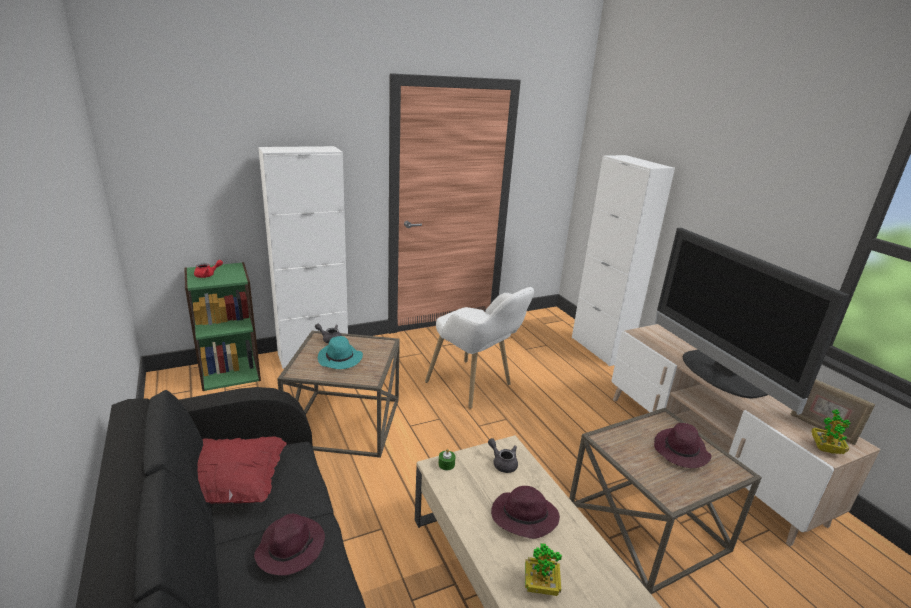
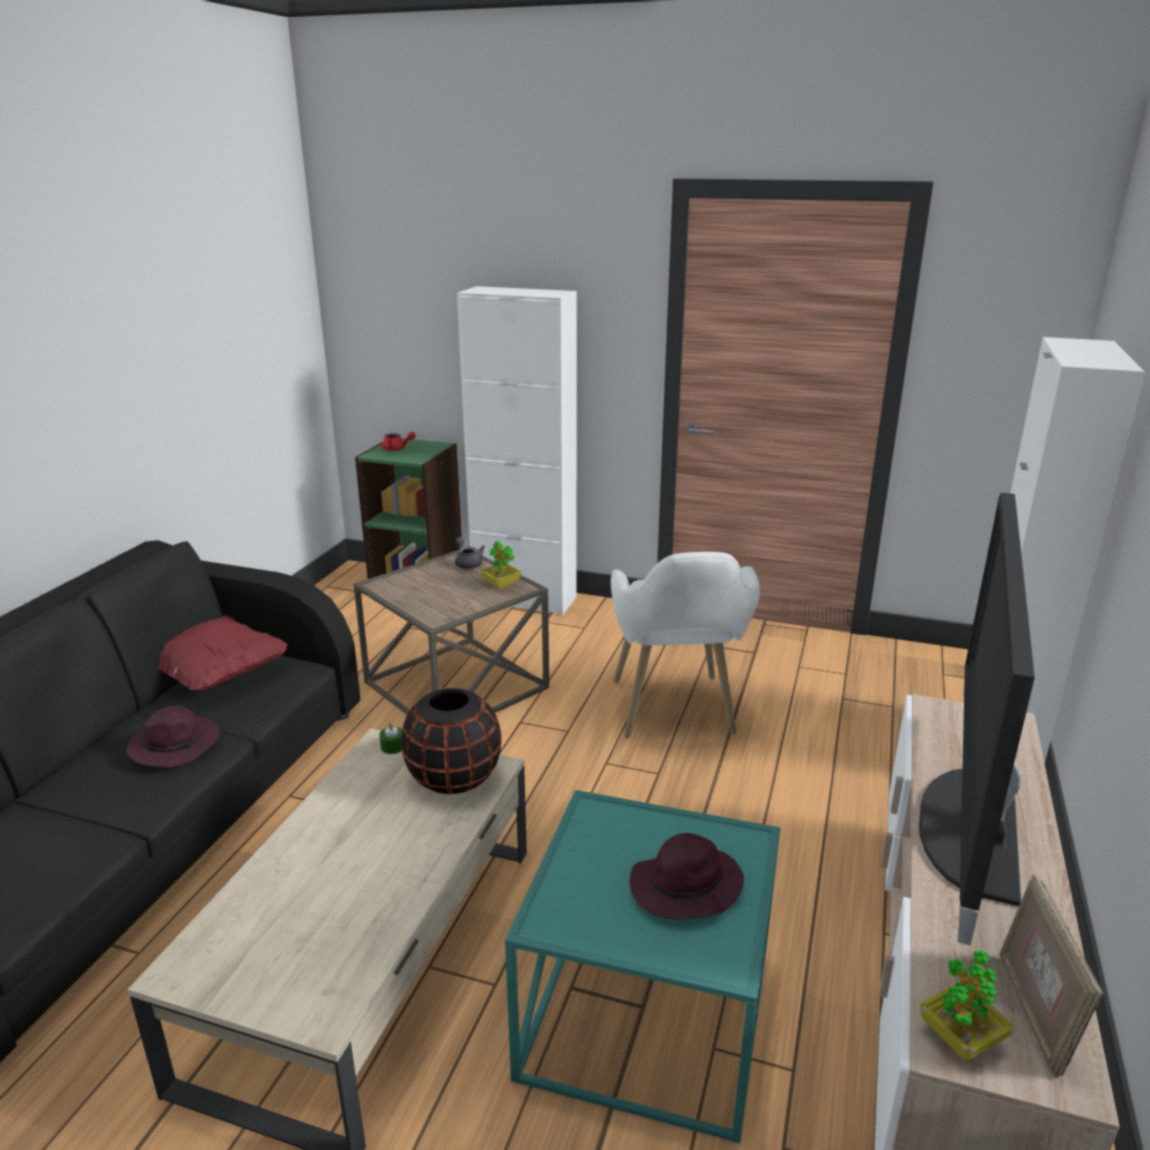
camera: 45 degrees right, 0 degrees up
(340, 359) = (443, 587): turquoise hat -> none
(502, 463) = (453, 778): grey teapot -> black vase
(523, 517) = (376, 840): purple hat -> none
(540, 585) = (279, 907): potted plant -> potted plant (501, 584)
(647, 527) = (649, 1014): brown side table -> turquoise side table

